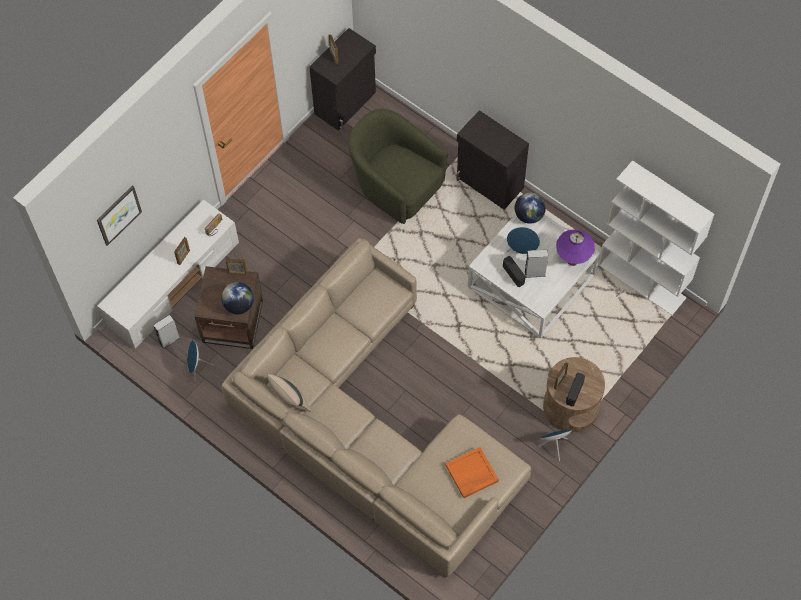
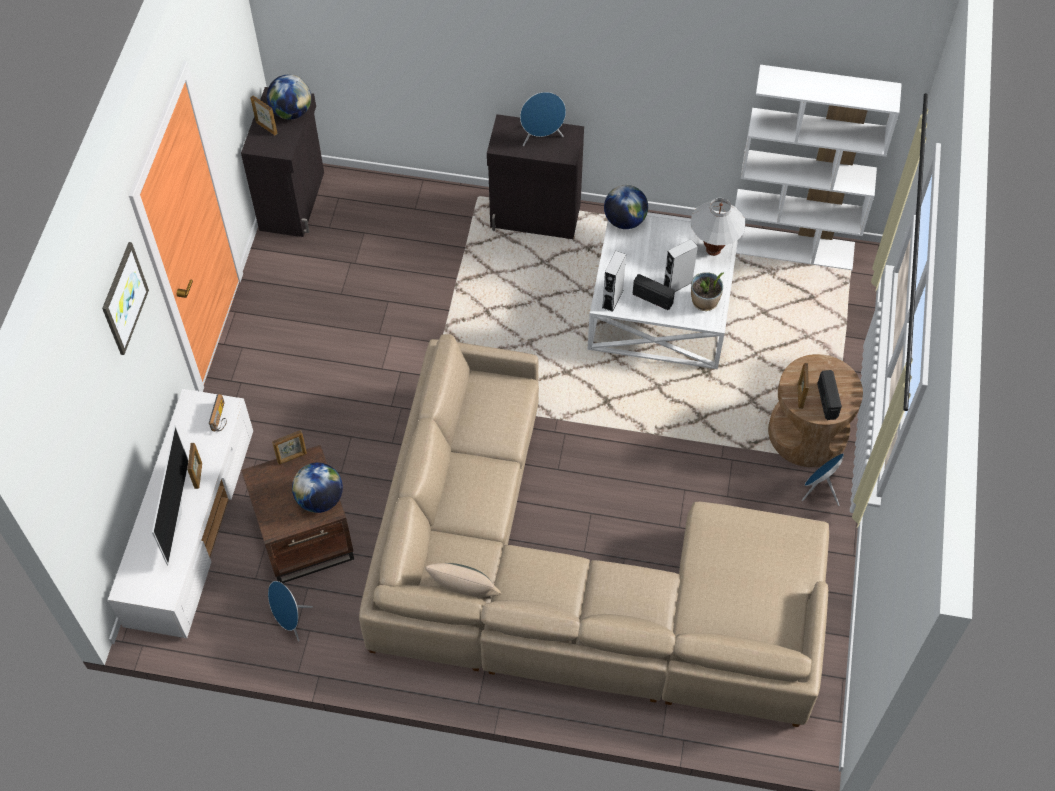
camera: 30 degrees left, 5 degrees down
(118, 214) = (95, 438): picture -> picture (123, 298)
(158, 275) = (174, 516): none -> television
(169, 340) = (230, 604): grey speaker -> grey speaker (612, 299)
(355, 52) = (291, 112): none -> globe
(396, 186) = (420, 270): green armchair -> none
(471, 474) = (764, 568): orange tray -> none
(522, 251) = (644, 266): blue speaker -> blue speaker (542, 138)
(544, 293) = (704, 302): none -> potted plant
(572, 261) = (713, 250): purple table lamp -> white table lamp

